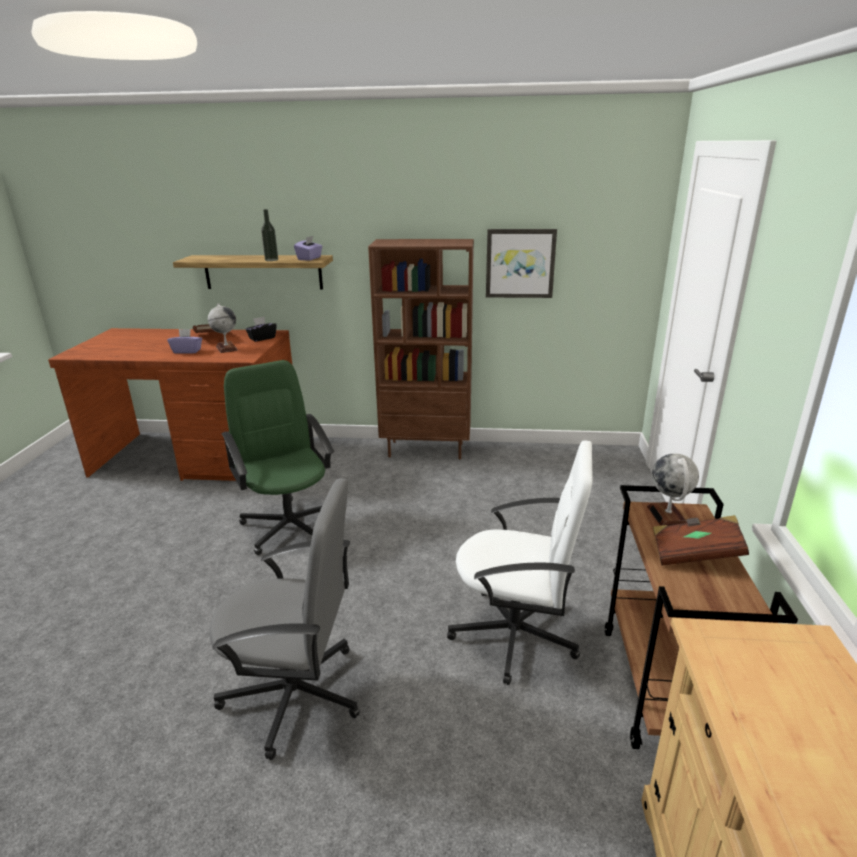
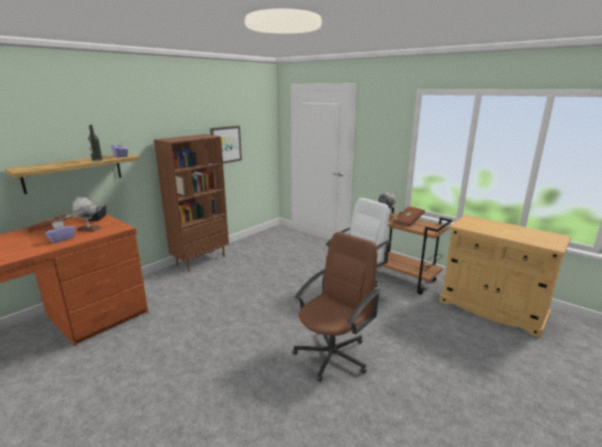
camera: 55 degrees left, 5 degrees down
(290, 525) = (202, 319): green office chair -> none
(295, 694) = (333, 355): grey office chair -> brown office chair

